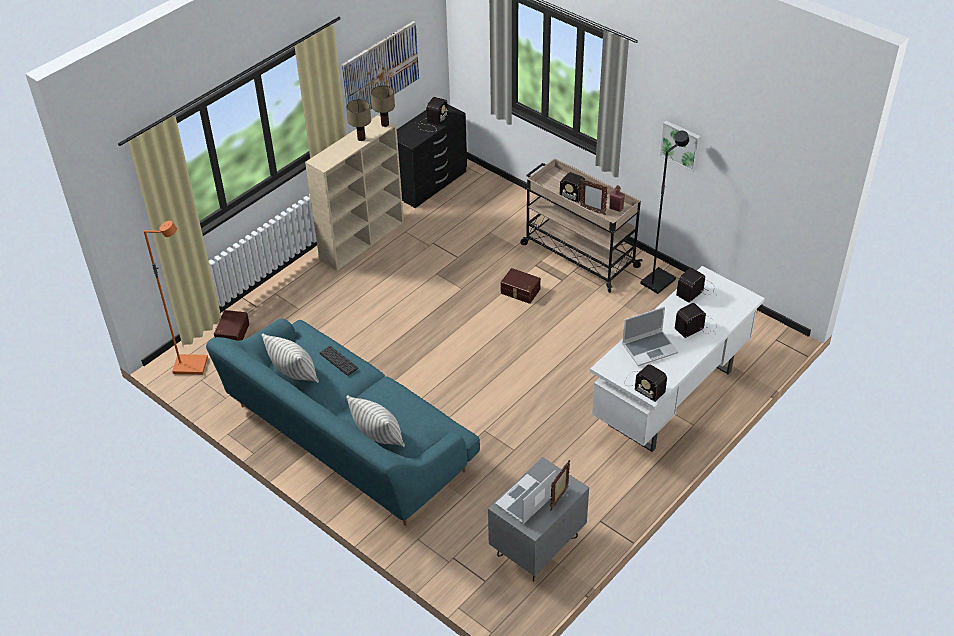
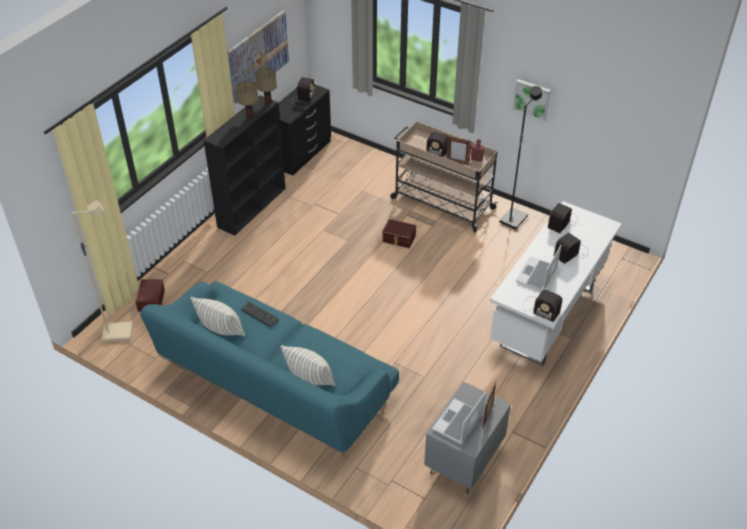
camera: 10 degrees left, 0 degrees up
(191, 365) = (118, 332): orange floor lamp -> beige floor lamp
(362, 240) = (252, 207): beige bookcase -> black bookcase
(649, 348) = (537, 275): laptop -> laptop turned 150 degrees clockwise

